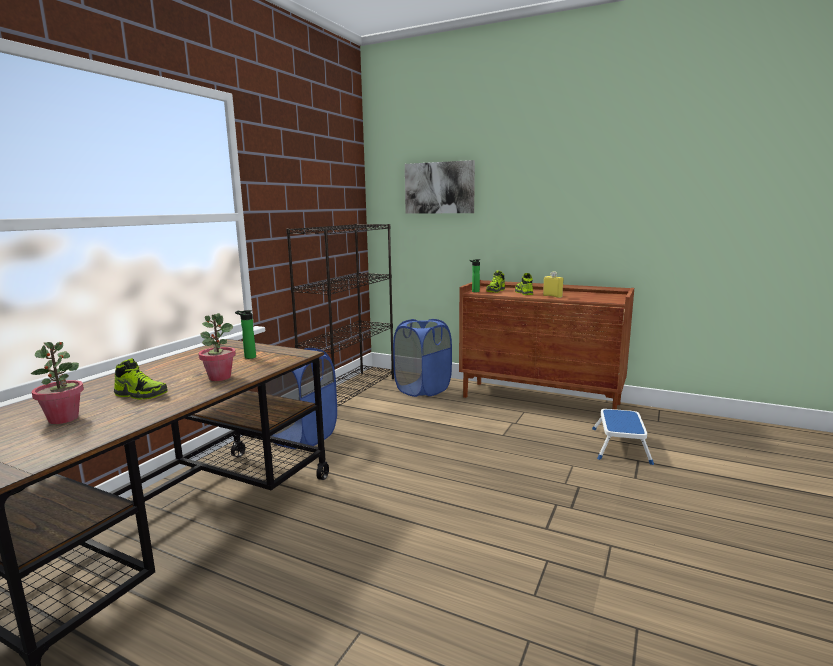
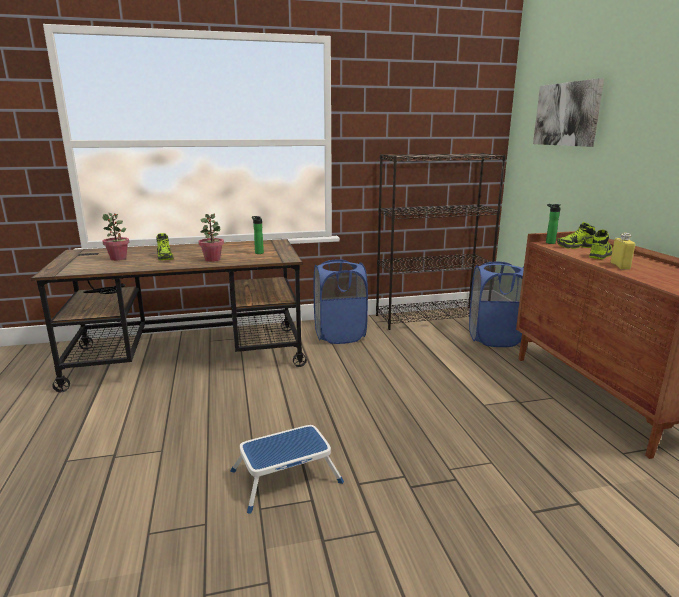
camera: 50 degrees right, 5 degrees up
(621, 445) = (593, 480): blue step ladder -> blue step ladder (286, 477)

